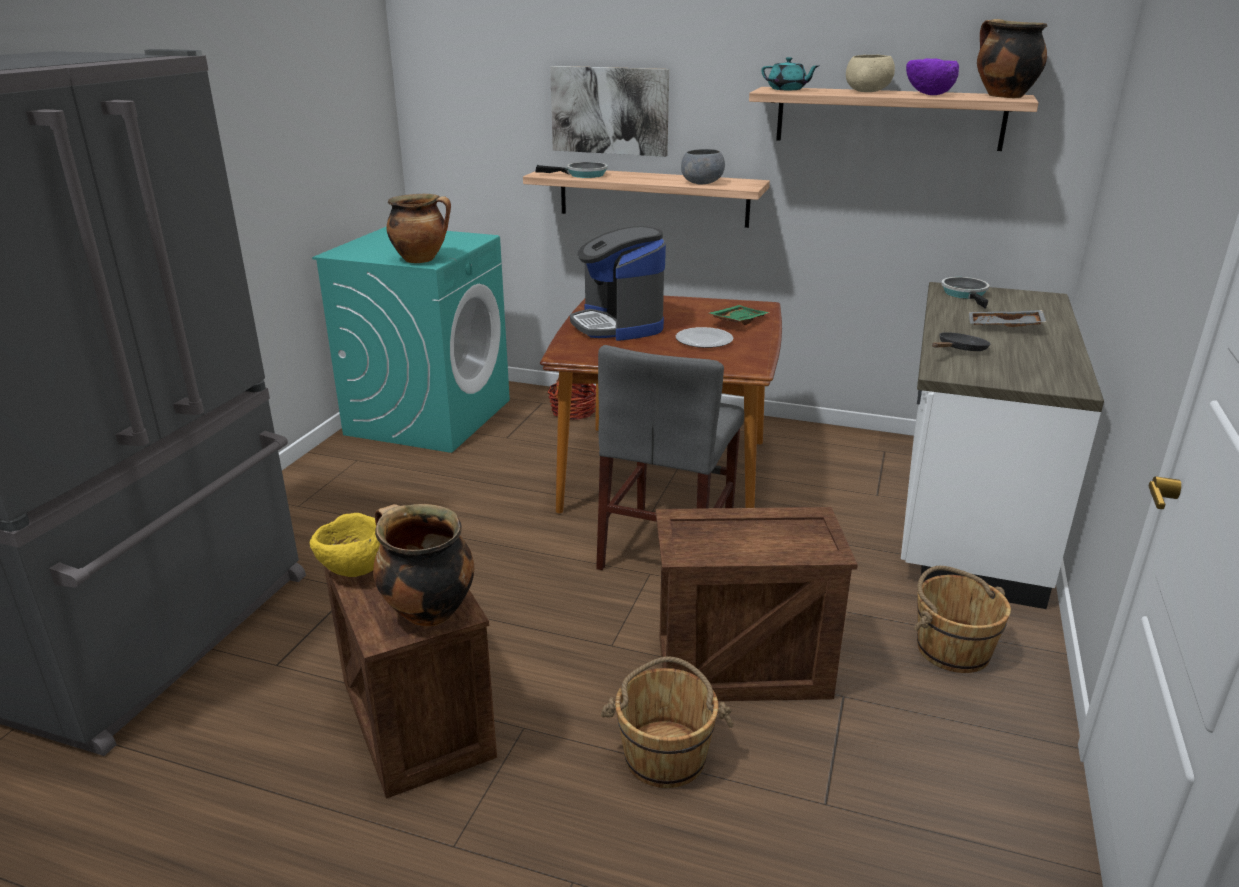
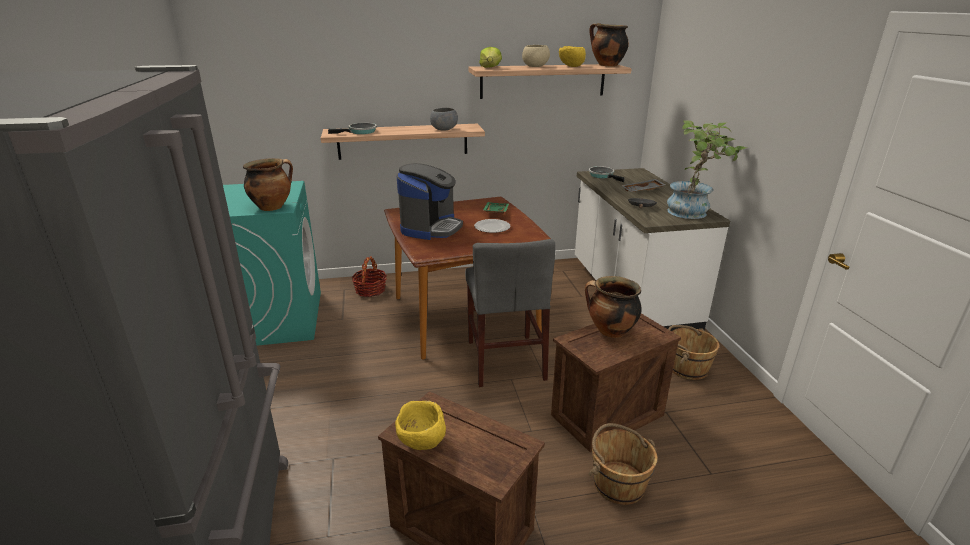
camera: 30 degrees left, 0 degrees up
(426, 611) = (502, 452): cooking pot -> cooking pot (610, 332)
(610, 110) = (368, 87): picture -> none
(618, 325) = (431, 228): coffee machine -> coffee machine turned 105 degrees counterclockwise
(787, 89) = (490, 67): turquoise teapot -> lettuce
(928, 95) = (571, 67): purple bowl -> yellow bowl
(1048, 375) = (693, 212): none -> potted plant

